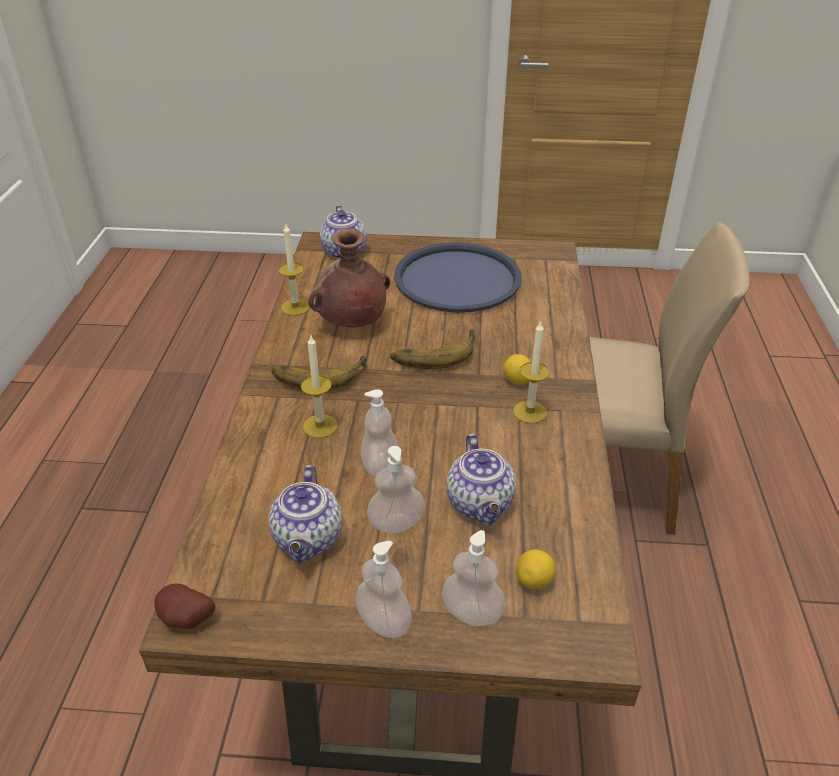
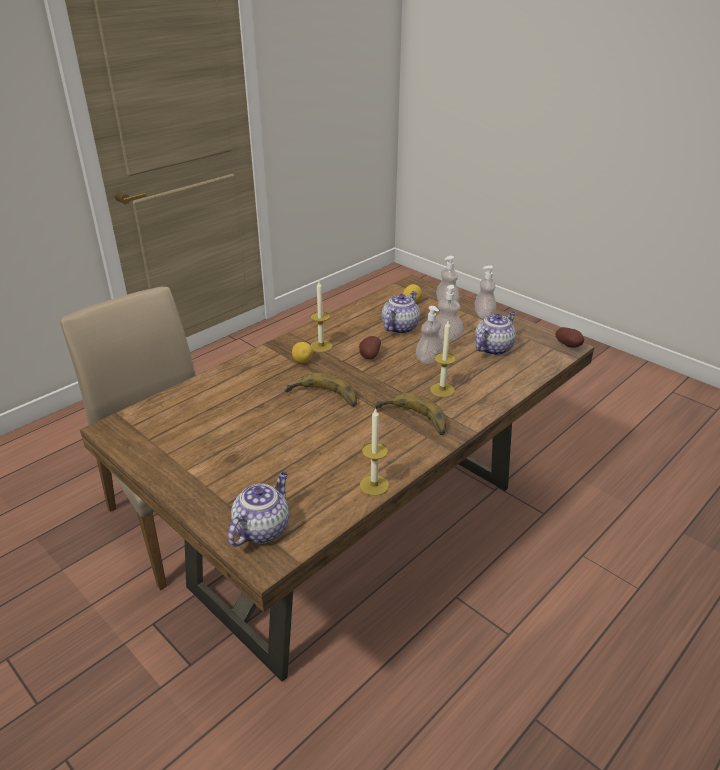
camera: 140 degrees left, 5 degrees down
(351, 324) = (349, 446): brown vase -> none
(456, 428) = (368, 356): none -> potato
(457, 279) = (221, 443): blue tray -> none

